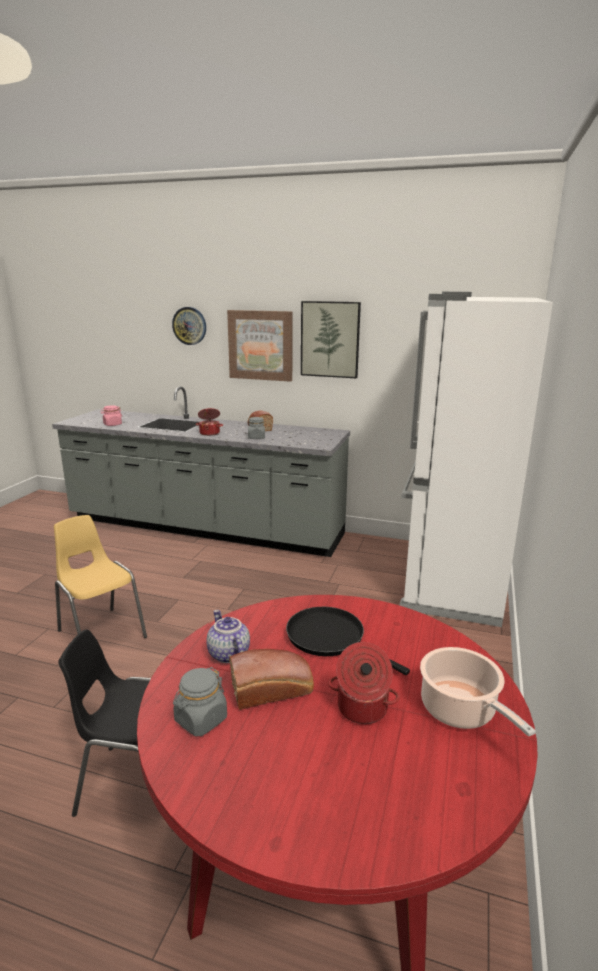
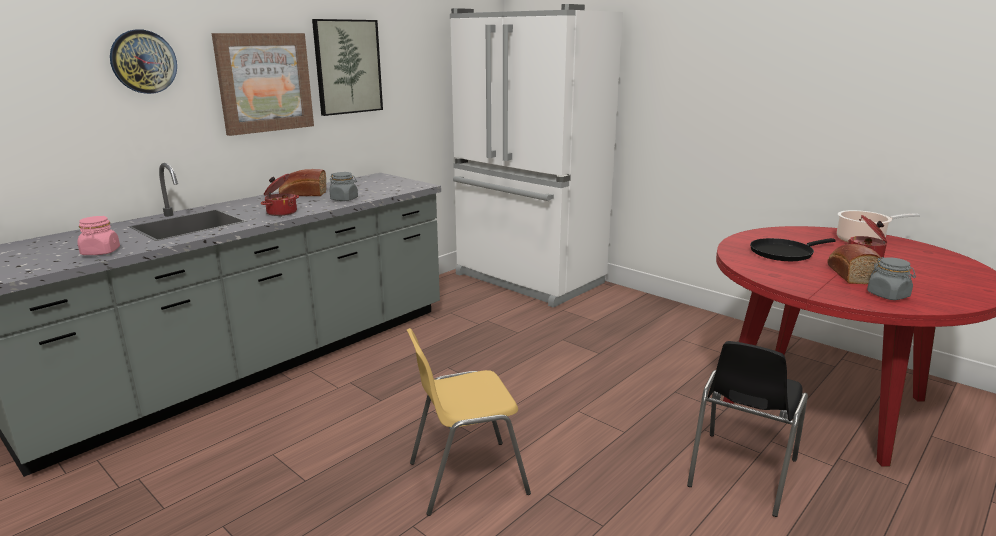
camera: 65 degrees left, 0 degrees up
(227, 654) = (805, 280): teapot -> none

